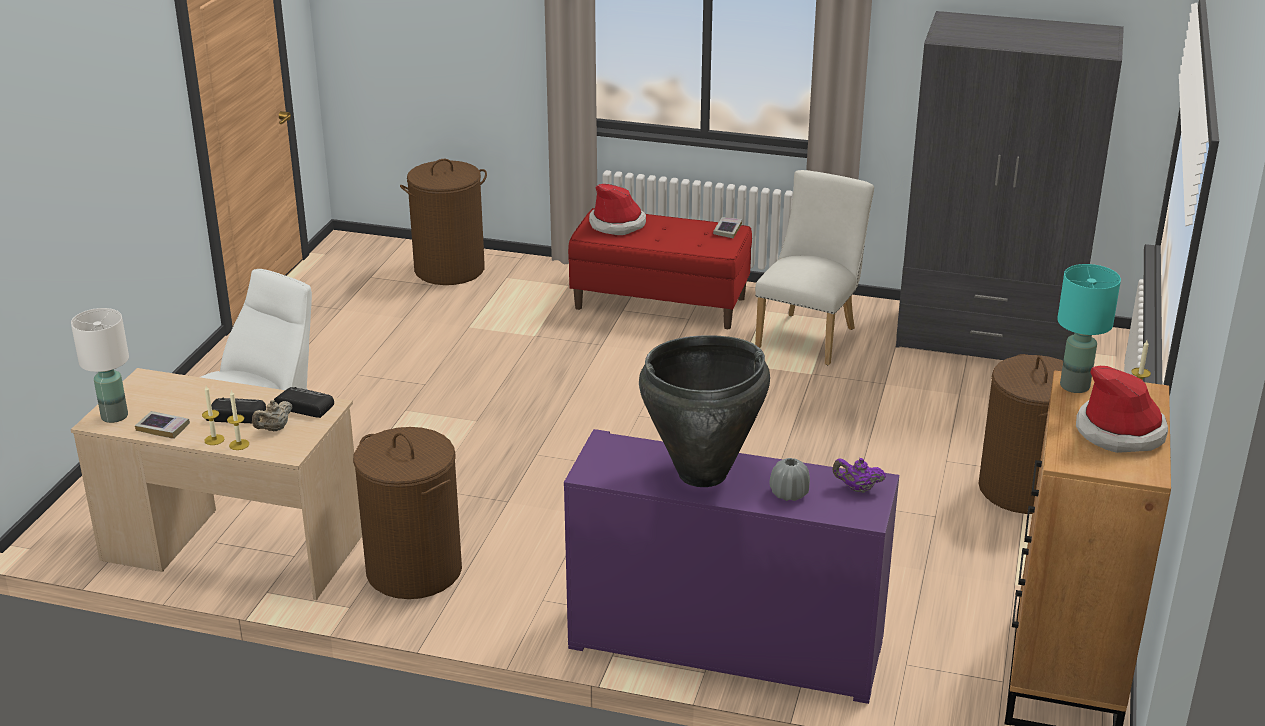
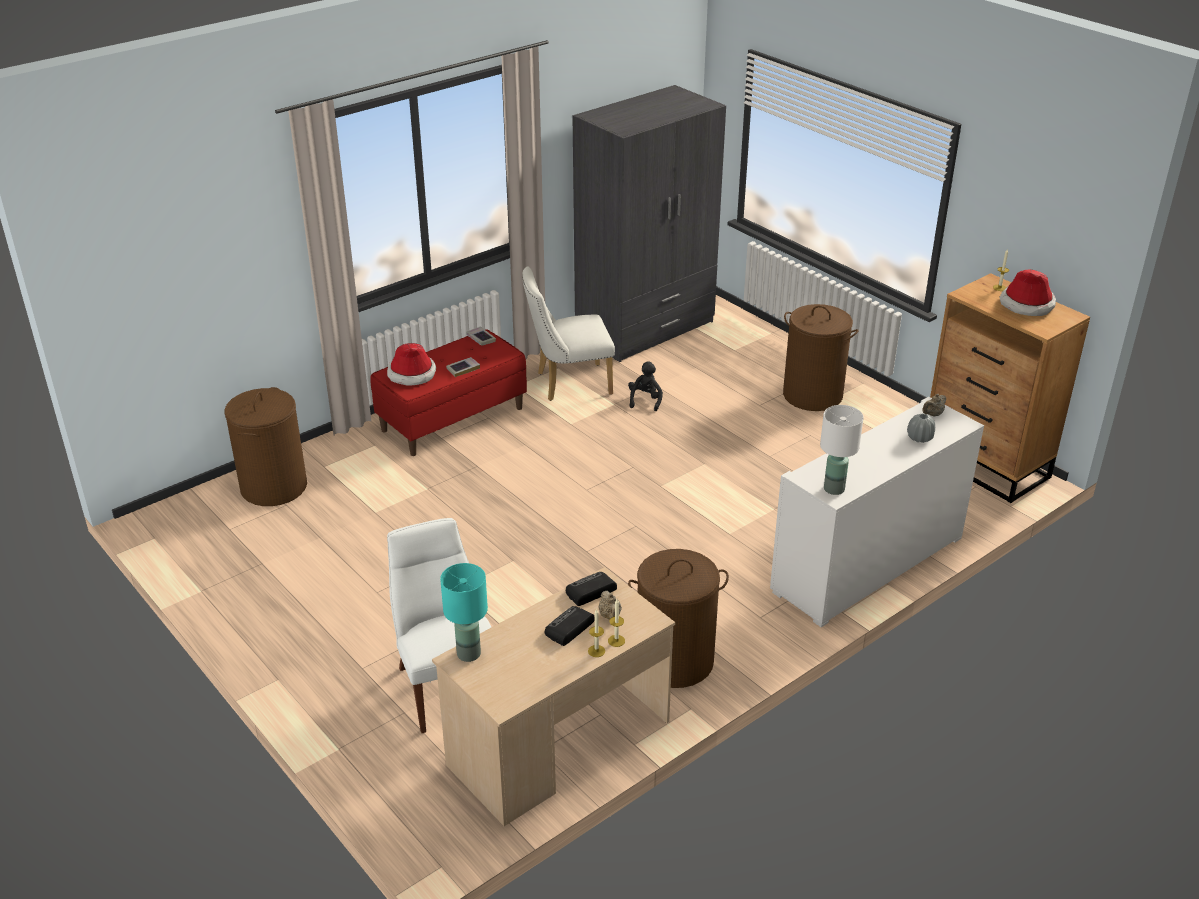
camera: 55 degrees left, 5 degrees up
(115, 416) = (504, 693): white table lamp -> white table lamp (834, 489)
(163, 428) = (550, 672): book -> book (463, 369)
(702, 474) = (872, 457): black vase -> none
(726, 644) = (868, 564): purple cabinet -> white cabinet
(810, 335) = (568, 384): white chair -> white chair turned 75 degrees counterclockwise
(846, 388) = (645, 400): none -> black plush toy
(857, 488) = (933, 414): purple teapot -> beige teapot
(1074, 386) = (969, 296): turquoise table lamp -> turquoise table lamp (468, 654)

